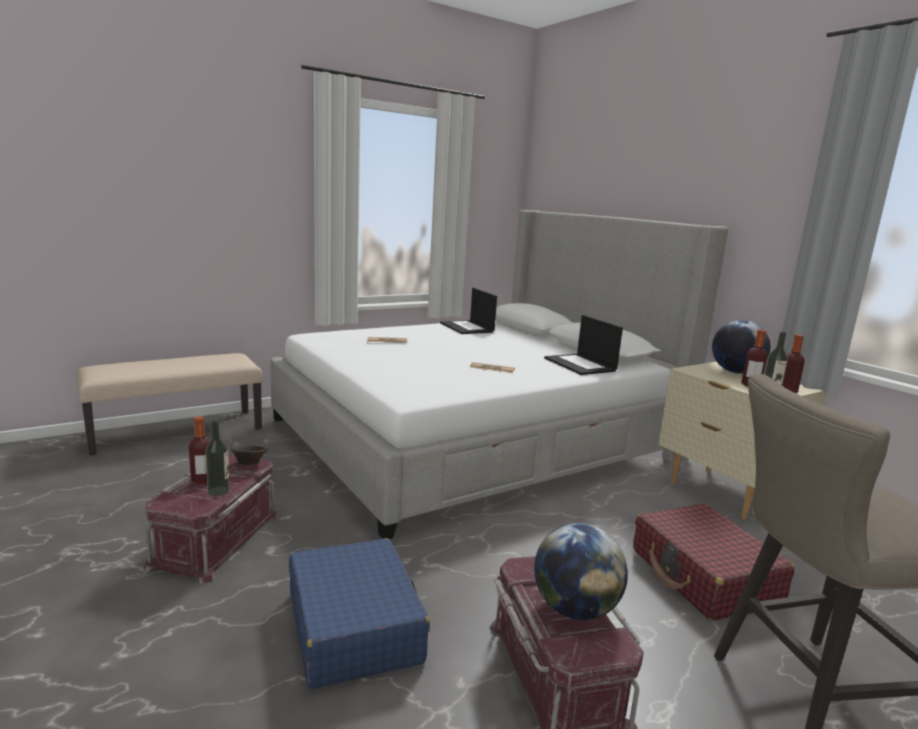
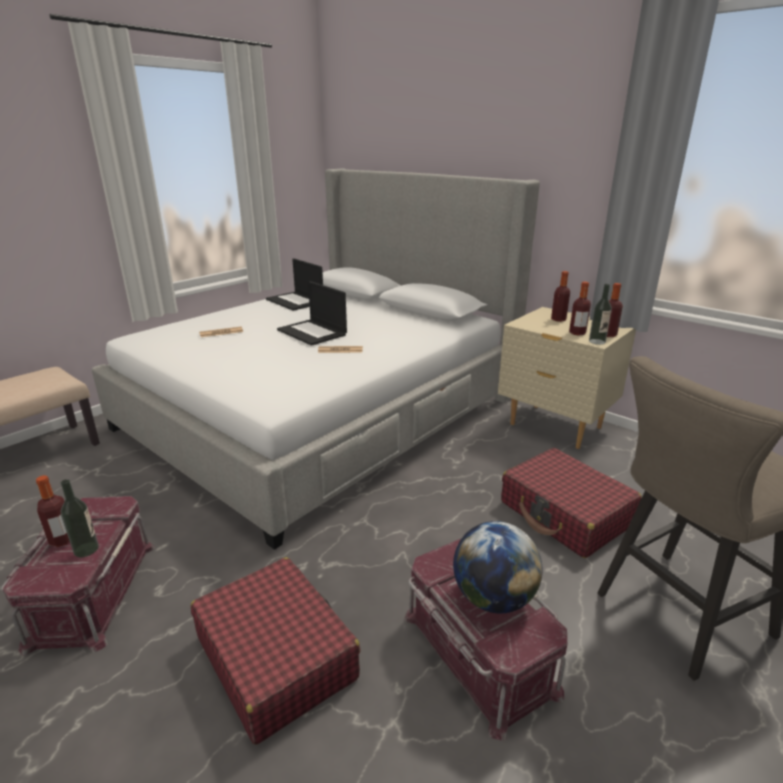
camera: 15 degrees left, 10 degrees up
(249, 464) = (110, 506): brown bowl -> none
(354, 626) = (276, 657): blue suitcase -> red suitcase
(581, 365) = (420, 330): laptop -> laptop (313, 332)
(735, 372) = (558, 319): globe -> bottle

